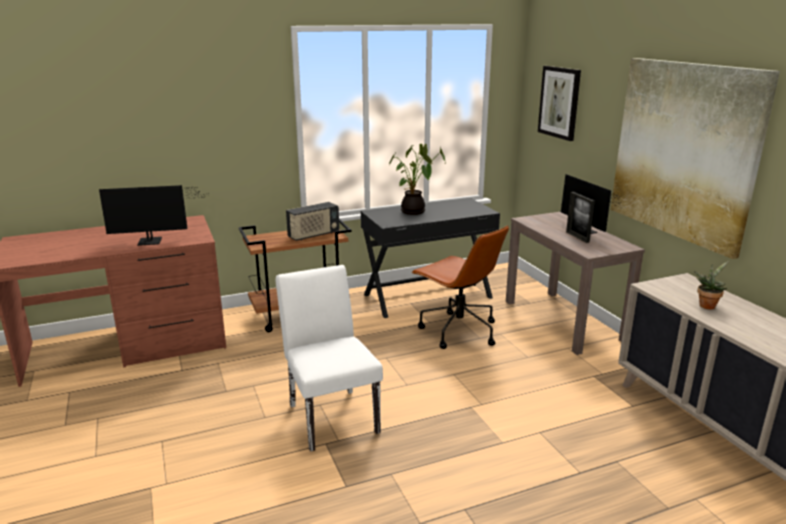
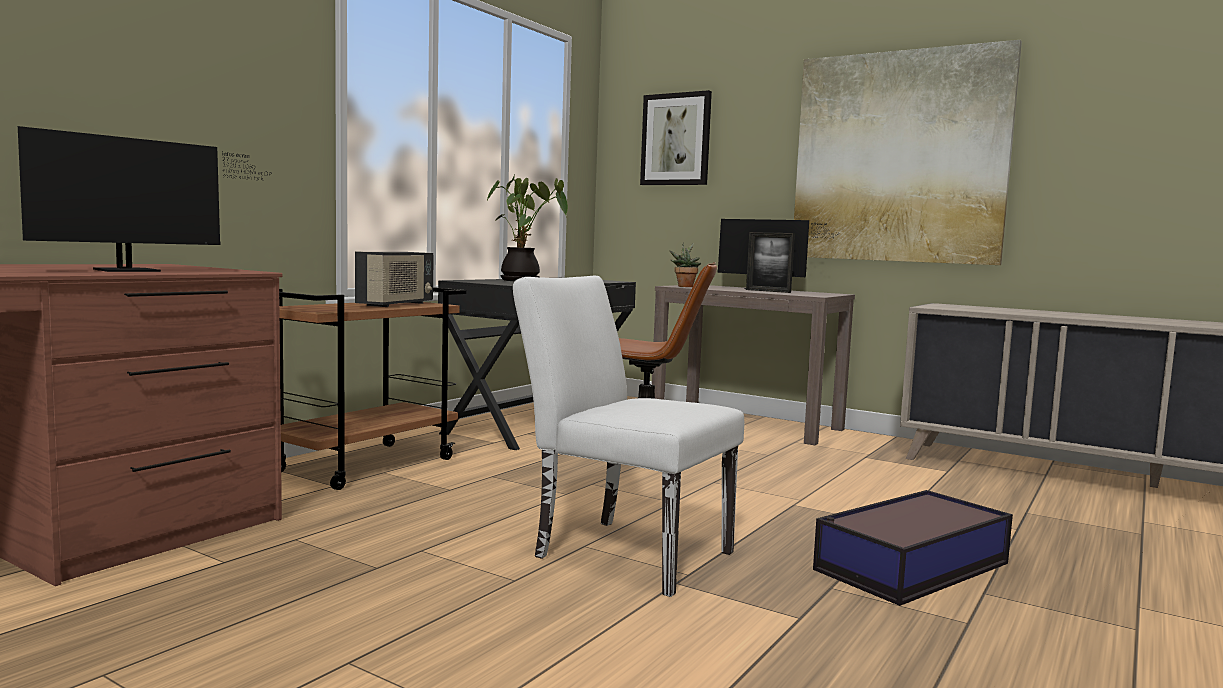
camera: 35 degrees left, 15 degrees down
(456, 476) = (909, 566): none -> storage box
(707, 305) = (1012, 311): potted plant -> potted plant (684, 286)

